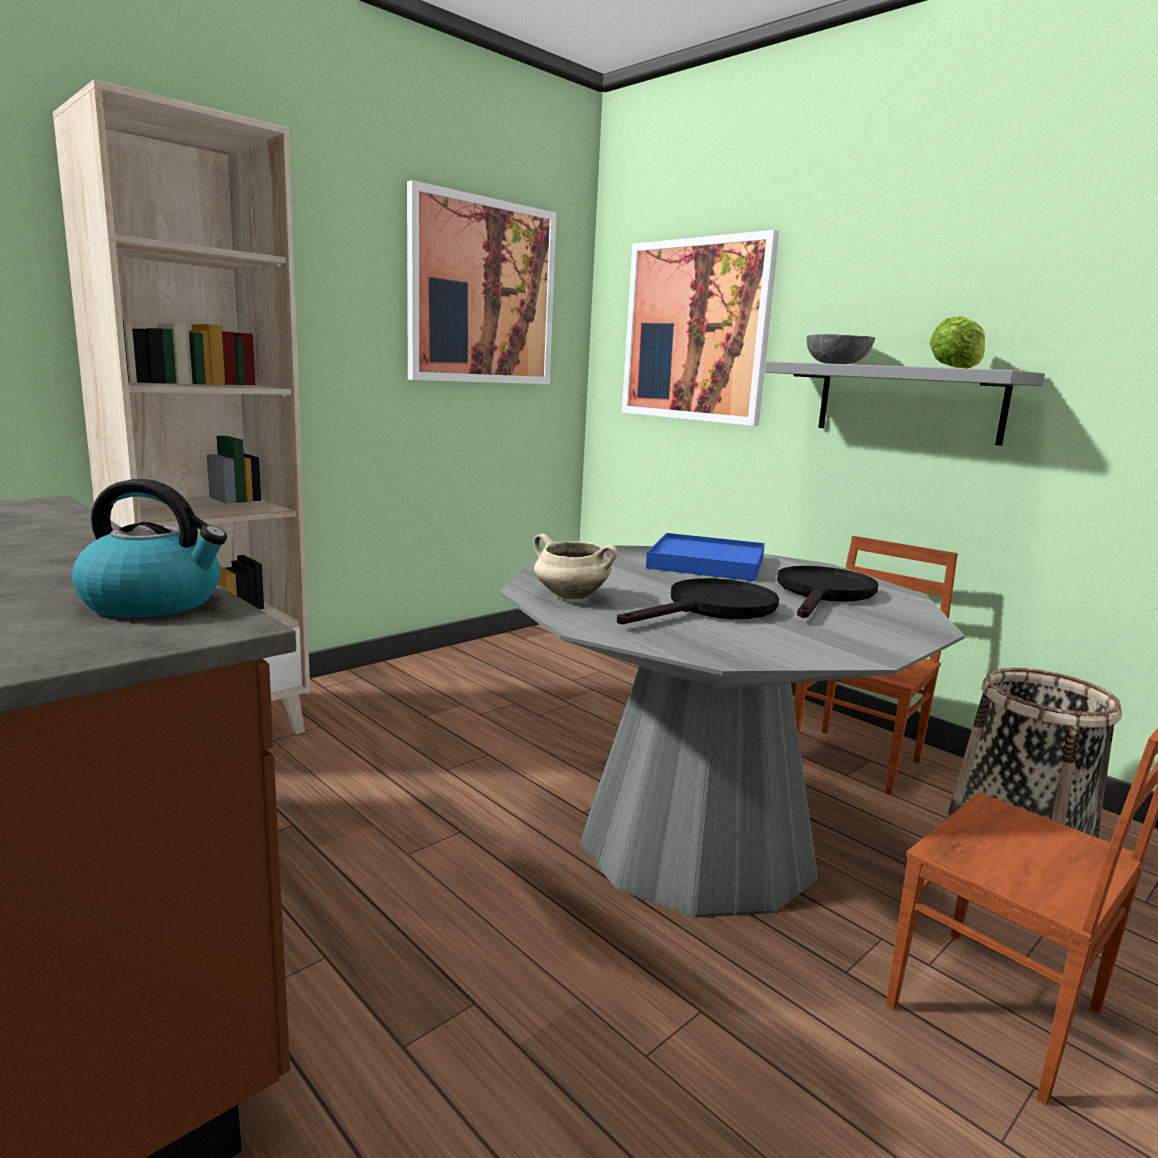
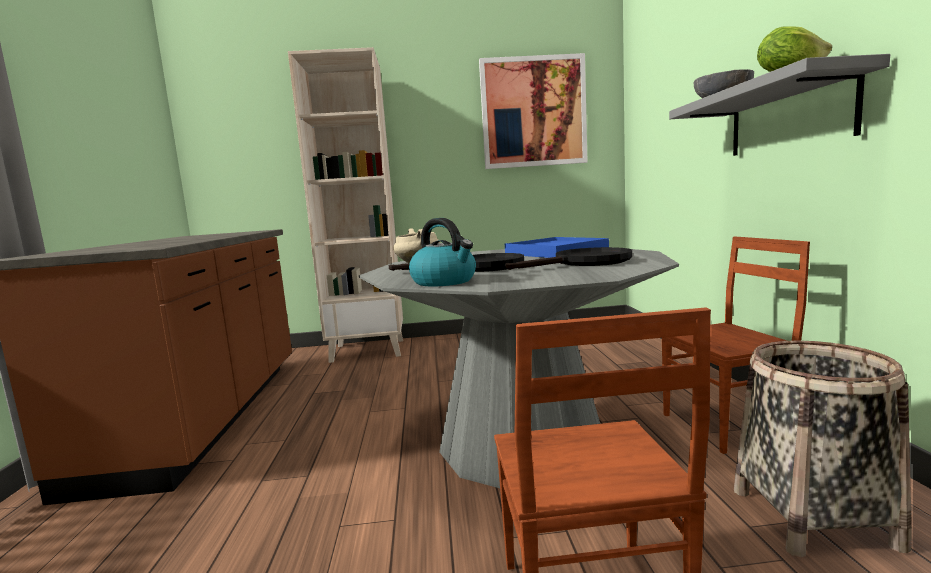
camera: 40 degrees right, 5 degrees down
(155, 602) = (166, 244): kettle -> kettle (445, 282)
(695, 331) = (667, 105): picture -> none

